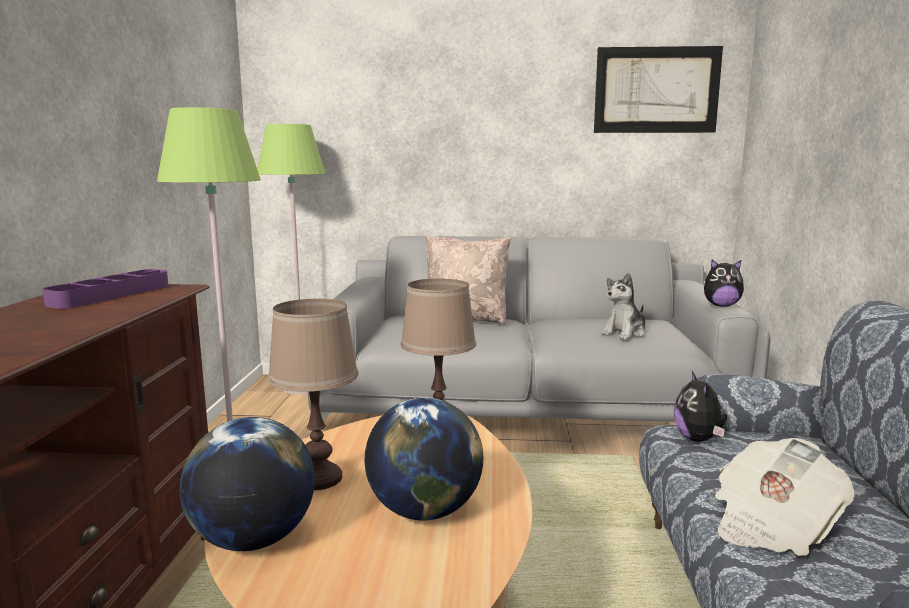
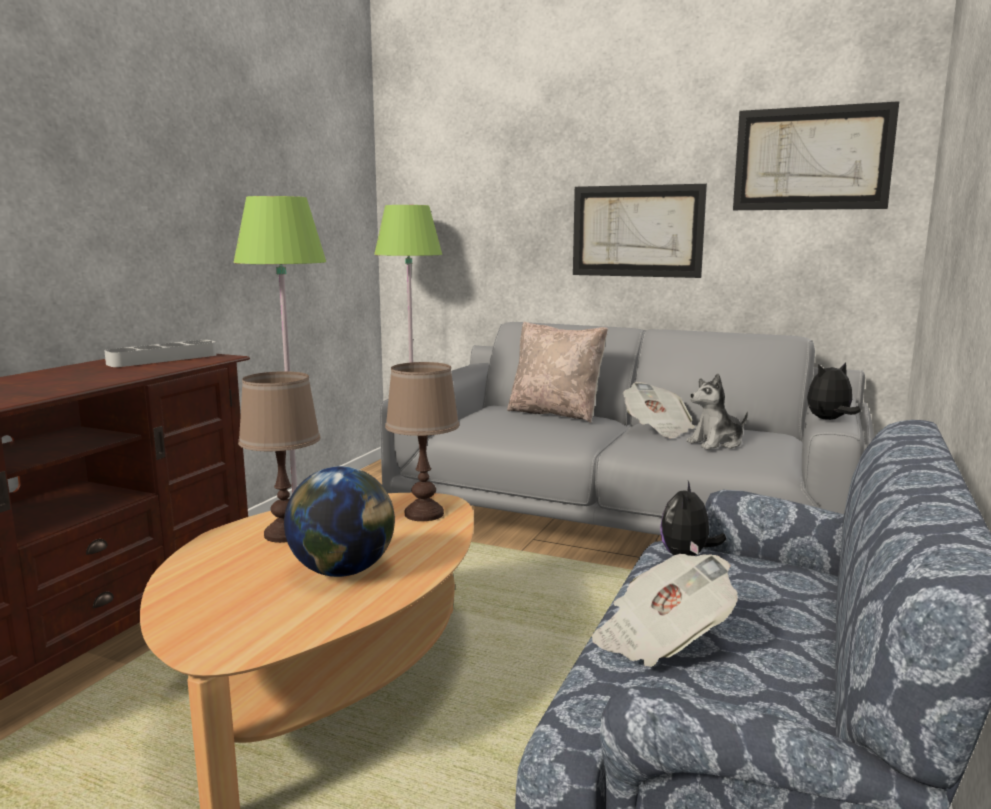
camera: 20 degrees right, 0 degrees up
(111, 295) = (163, 359): purple tray -> grey tray
(253, 540) = (194, 568): globe -> none
(510, 150) = (637, 231): none -> picture
(566, 325) = (657, 429): none -> newspaper
(721, 306) = (829, 420): plush toy -> plush toy turned 135 degrees clockwise

